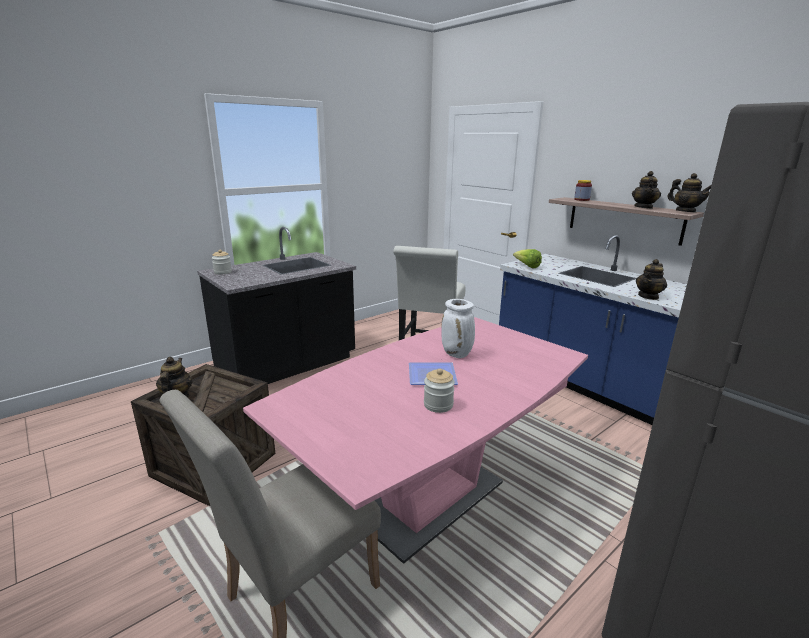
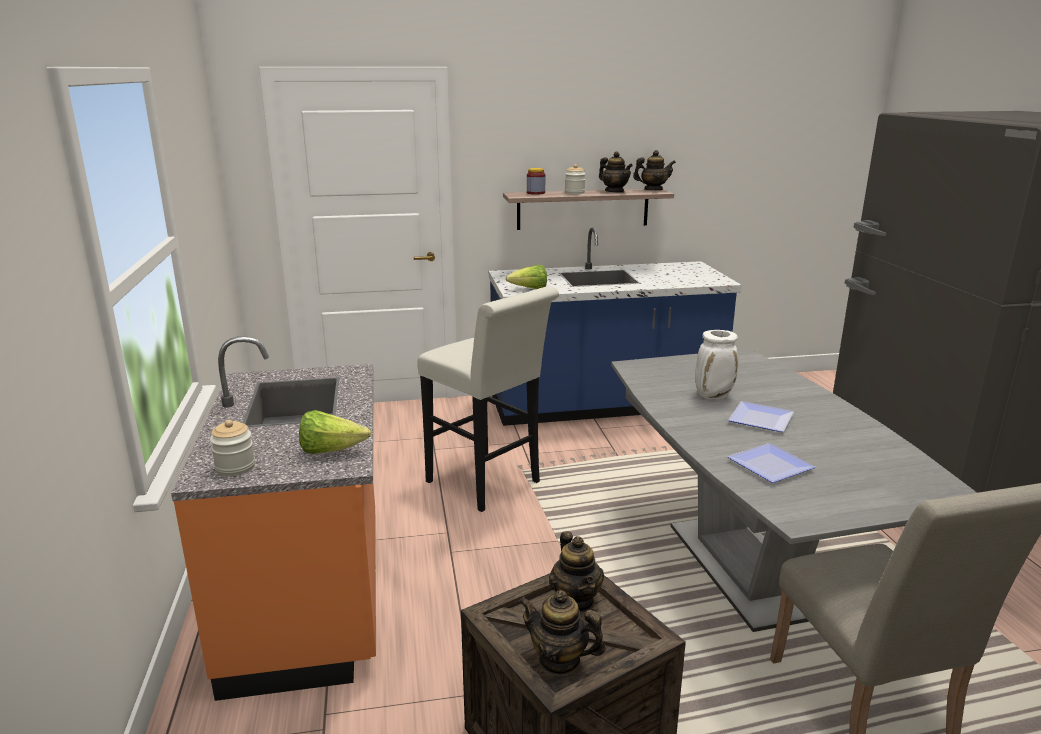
camera: 60 degrees left, 0 degrees up
(247, 280) = (331, 450): none -> lettuce
(287, 366) = (312, 600): black counter -> orange counter
(350, 389) = (773, 466): none -> plate
(430, 499) = (746, 568): pink dining table -> grey dining table
(438, 405) = (827, 432): jar -> jar (574, 192)
(648, 296) = (681, 282): teapot -> teapot (576, 600)

